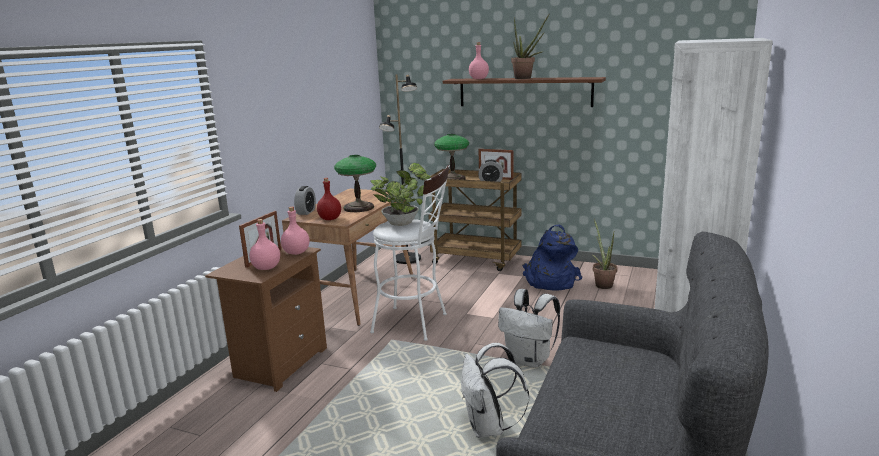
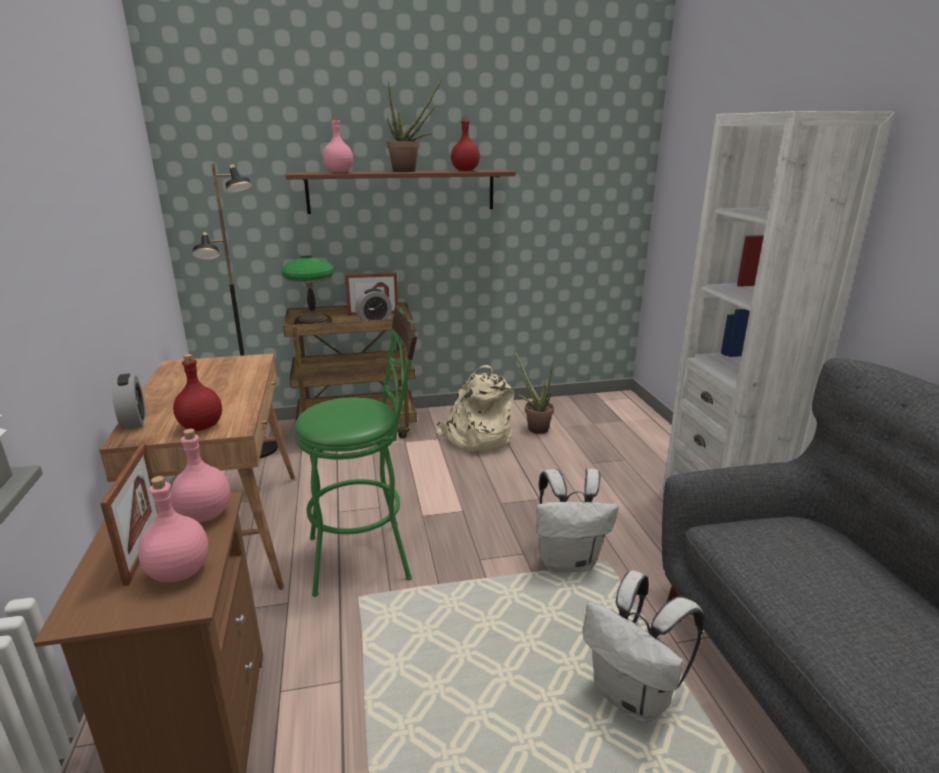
camera: 35 degrees left, 5 degrees up
(358, 207) = (228, 394): table lamp -> none
(403, 223) = (341, 408): potted plant -> none
(416, 324) = (369, 555): white stool -> green stool
(550, 281) = (476, 438): blue backpack -> beige backpack
(566, 78) = (465, 170): none -> red bottle

